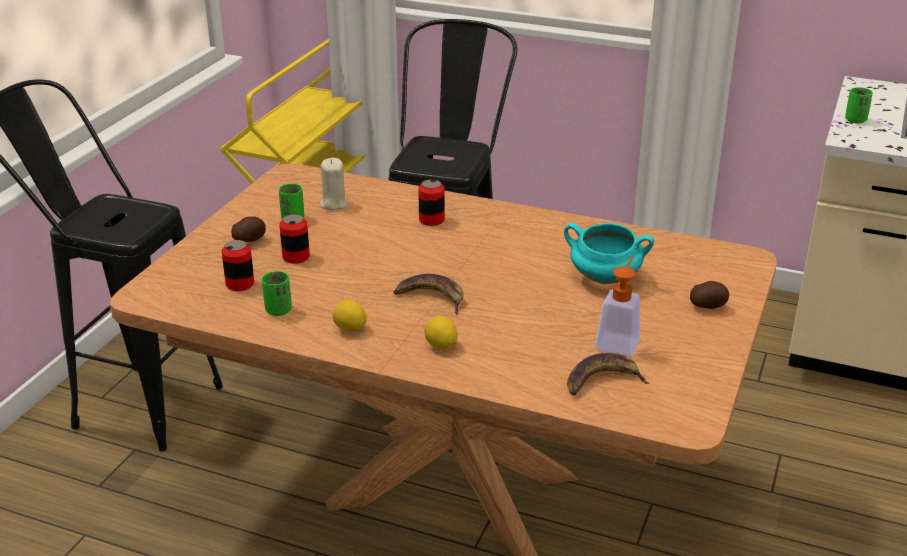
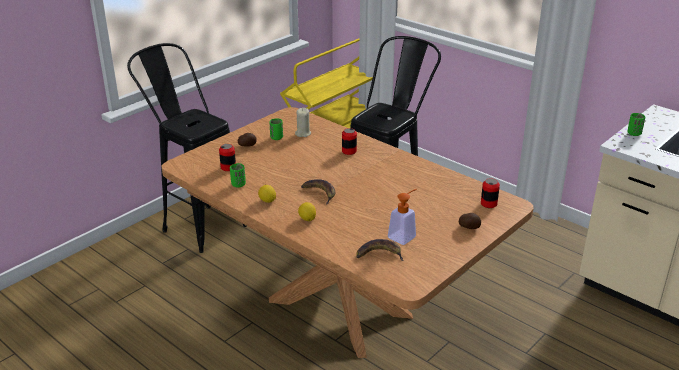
camera: 20 degrees right, 0 degrees up
(296, 257) = (265, 158): can -> can (488, 204)
(604, 278) = (421, 201): turquoise cooking pot -> none

